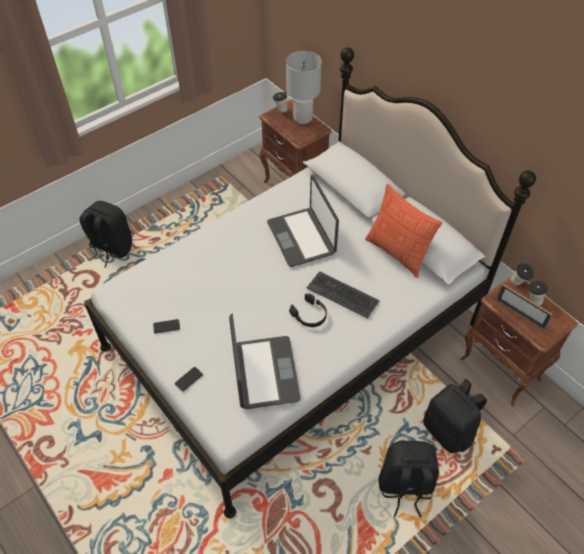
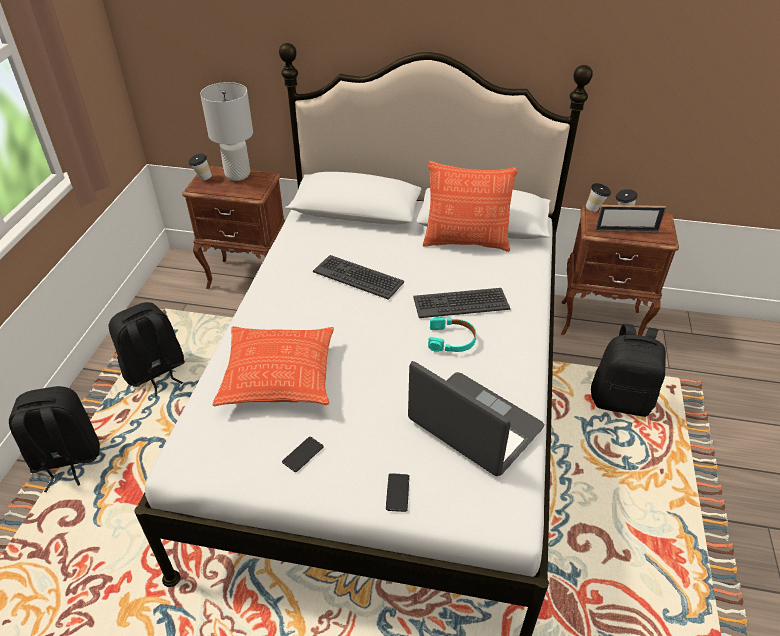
camera: 40 degrees left, 10 degrees down
(196, 275) = (279, 377): none -> orange pillow
(302, 237) = (358, 277): laptop -> keyboard
(309, 314) = (452, 340): black headphones -> turquoise headphones
(404, 487) = (644, 477): black backpack -> black backpack (155, 372)

